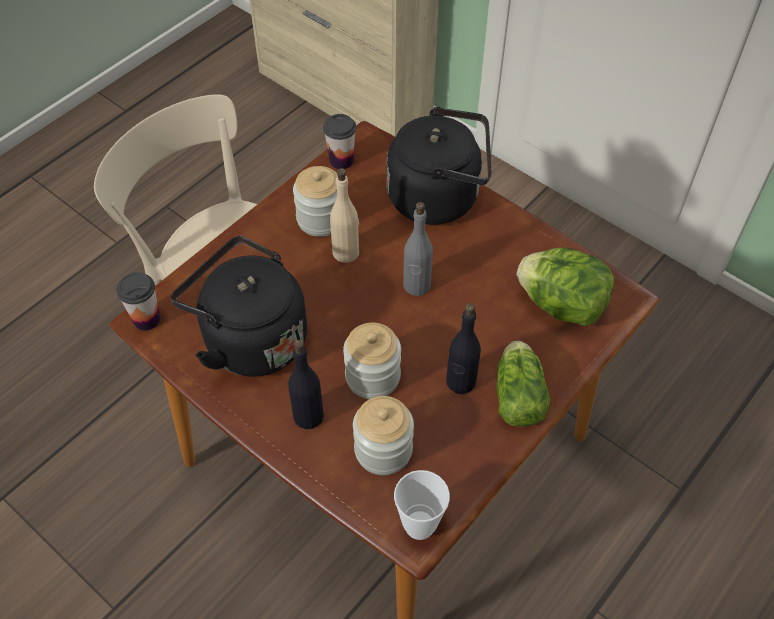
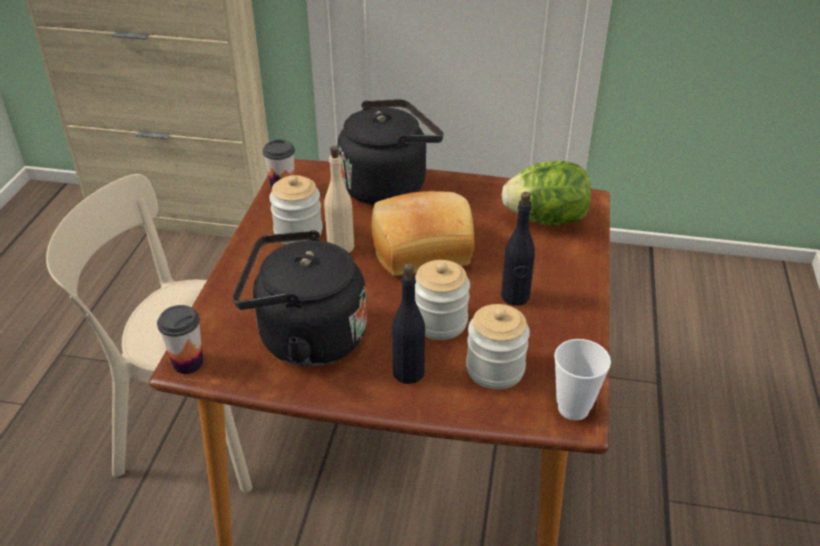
camera: 30 degrees left, 15 degrees down
(416, 285) = (421, 247): grey bottle -> bread
(518, 393) = (566, 286): lettuce -> none

